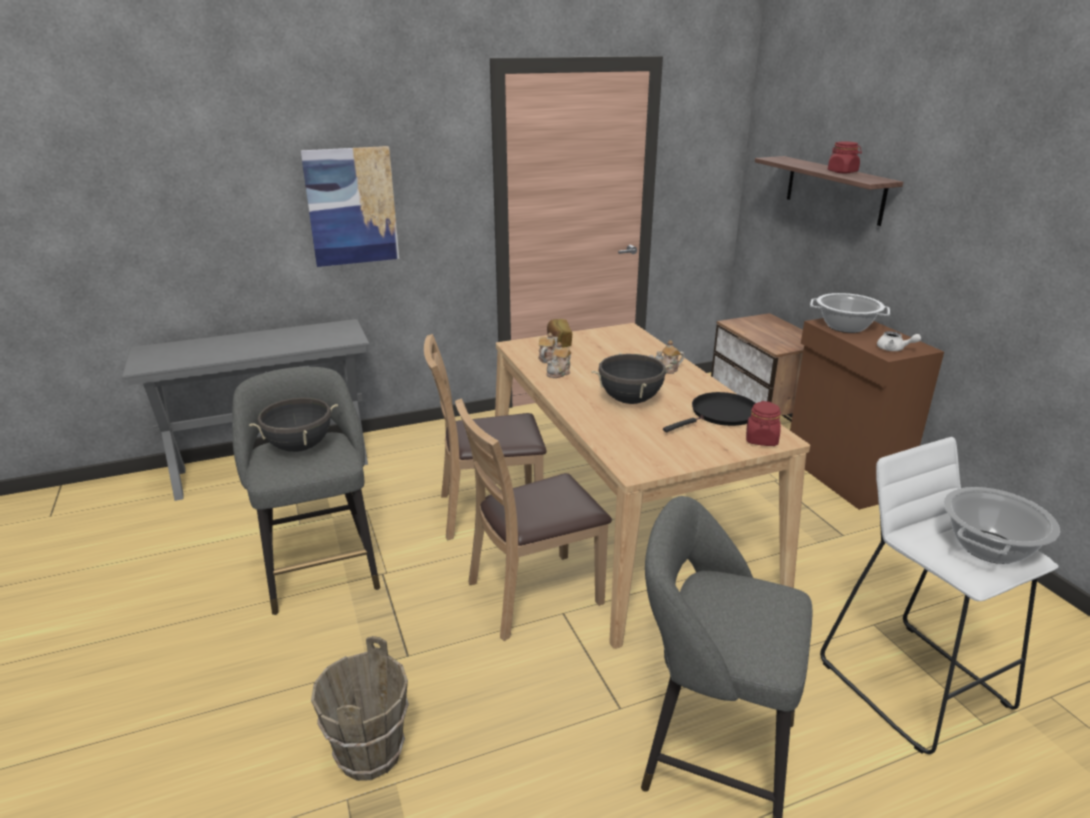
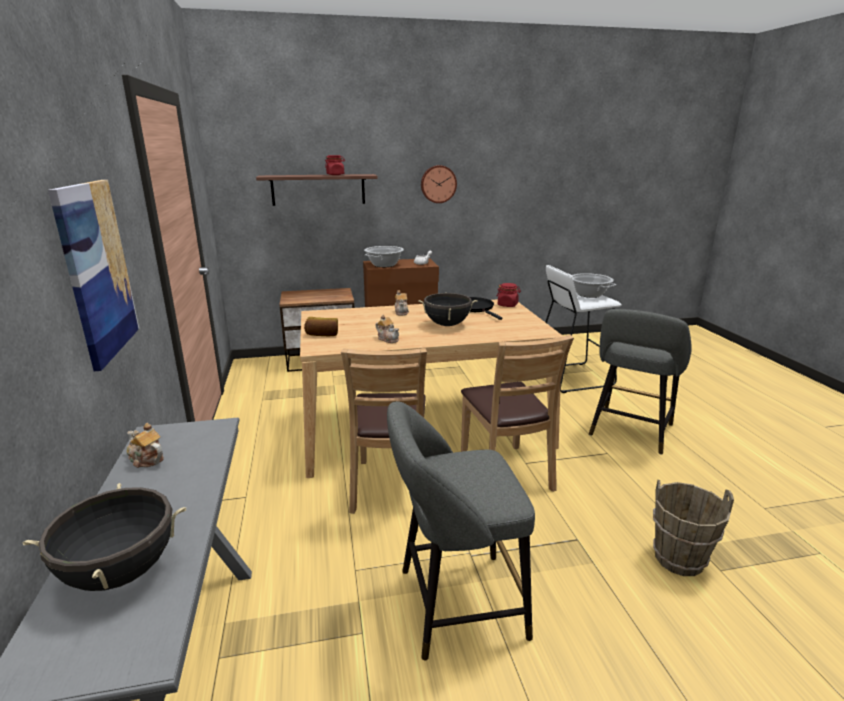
camera: 80 degrees left, 5 degrees down
(300, 447) = (454, 478): black cooking pot -> black cooking pot (121, 572)
(548, 358) = (355, 340): teapot -> teapot (146, 459)
(995, 223) = (438, 184): none -> wall clock

